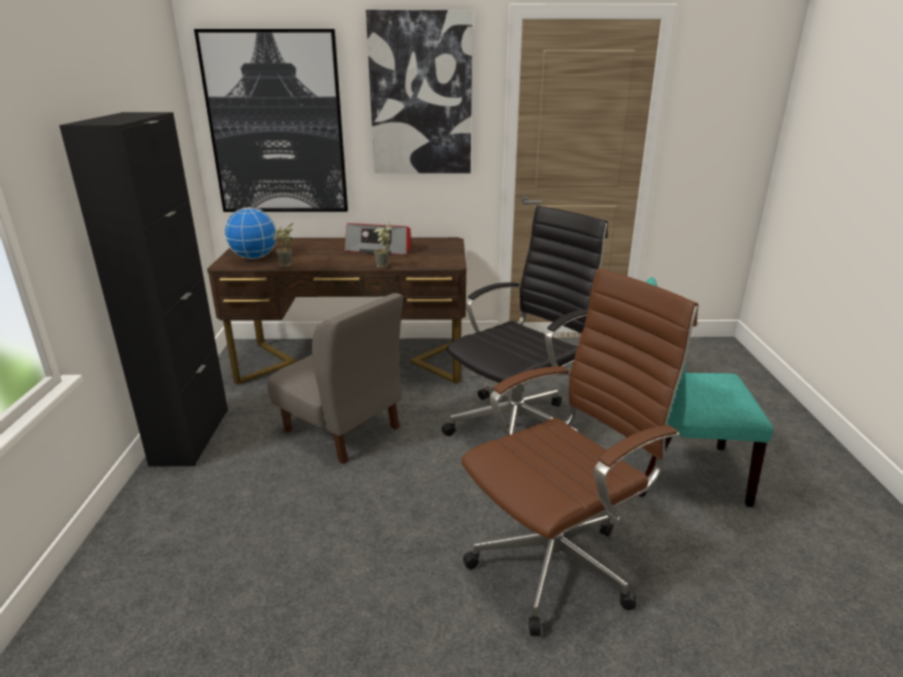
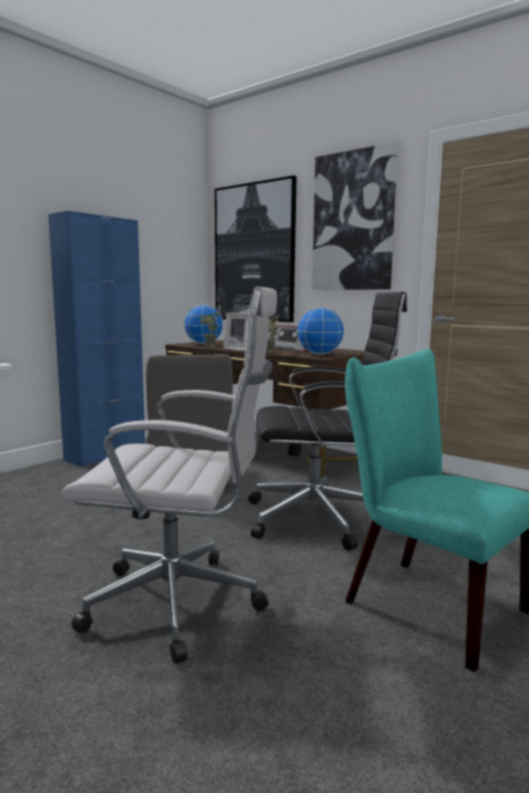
camera: 40 degrees right, 15 degrees down
(191, 436) = (105, 455): black cabinet -> blue cabinet
(332, 265) = (238, 349): none -> picture frame
(435, 258) = (319, 354): none -> globe
(558, 563) = (182, 604): brown office chair -> white office chair

